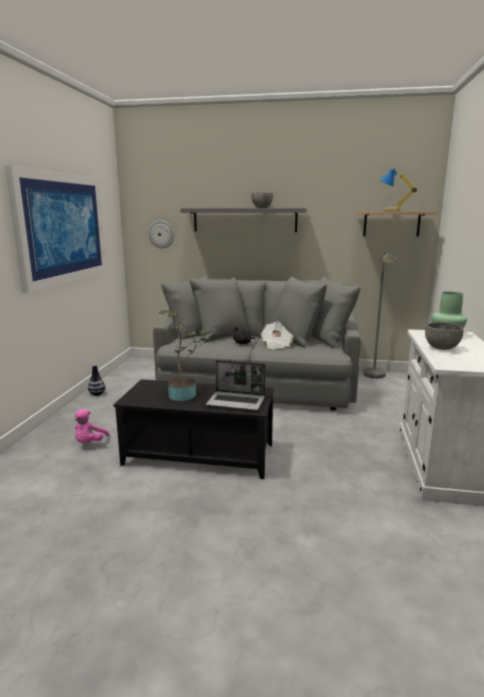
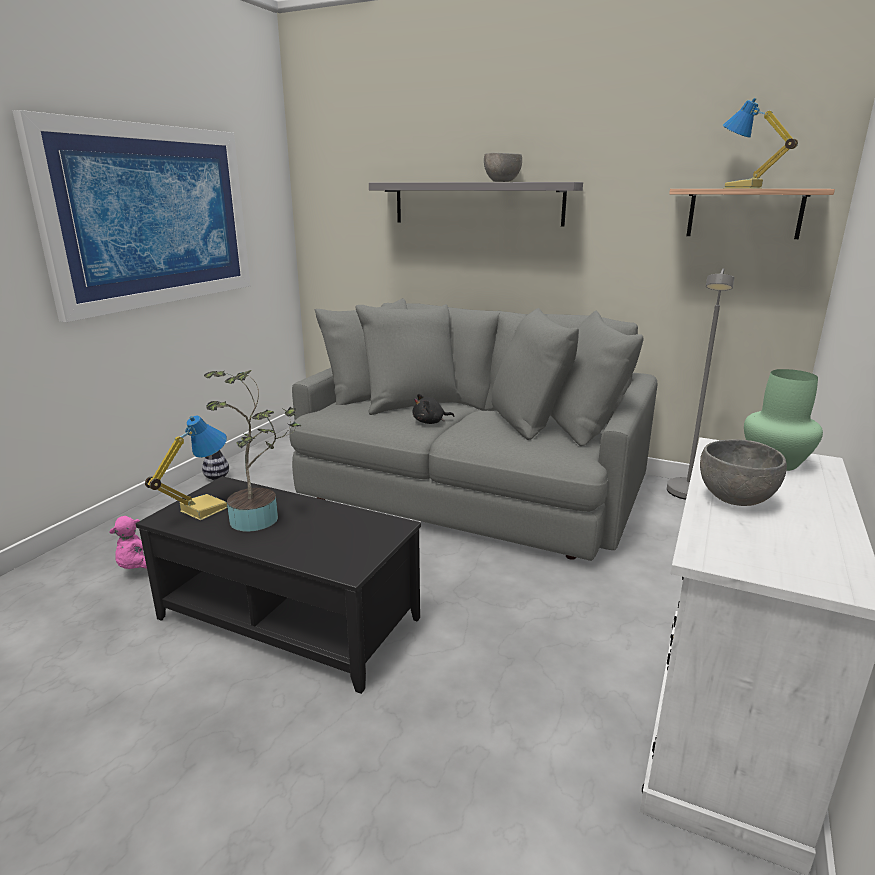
camera: 15 degrees right, 5 degrees up
(147, 394) = (202, 509): none -> table lamp
(161, 234) = (348, 226): wall clock -> none
(237, 402) = (330, 547): laptop -> none
(277, 344) = (485, 430): newspaper -> none

